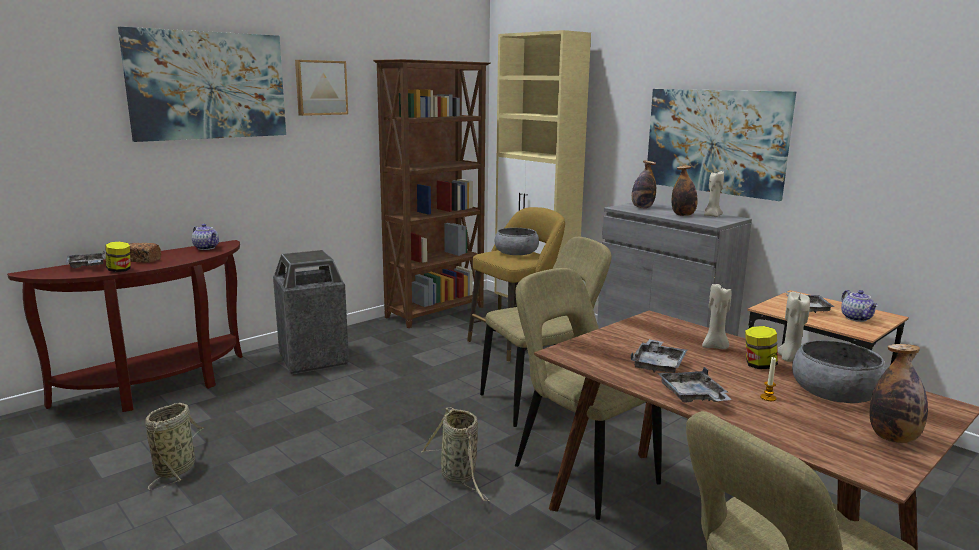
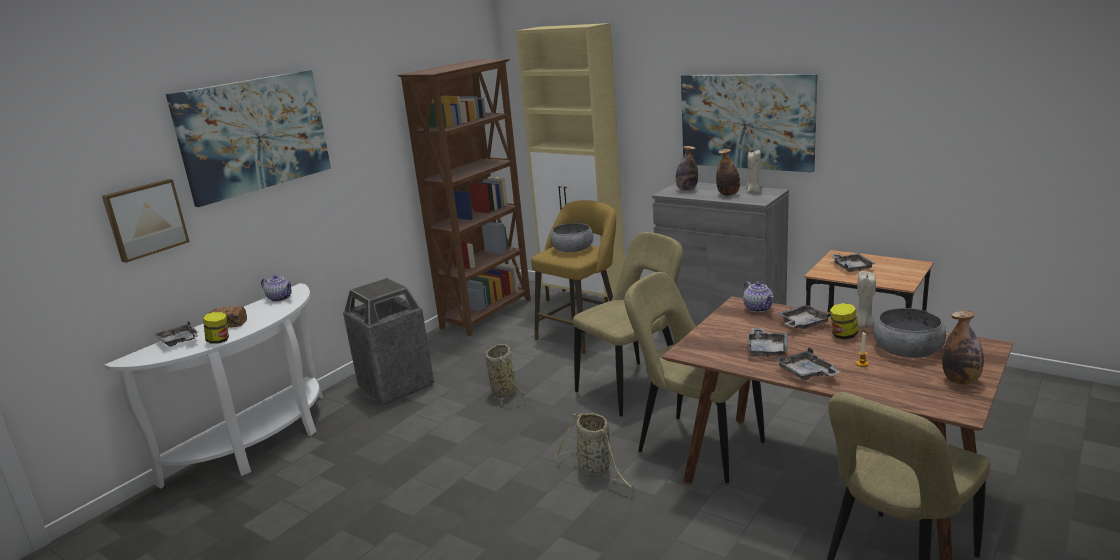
camera: 10 degrees left, 5 degrees up
(159, 387) = (260, 444): brown console table -> white console table
(177, 468) = (336, 517): basket -> basket (504, 391)
(320, 87) = (354, 113): picture -> picture (145, 219)
(715, 347) = (802, 324): beige candle -> grey tray
(857, 318) = (894, 271): teapot -> teapot (758, 308)

